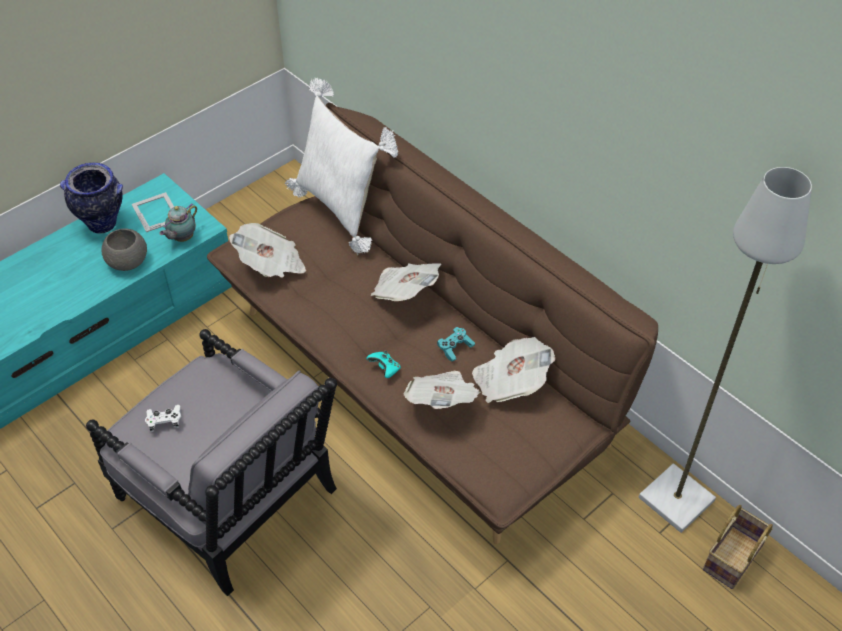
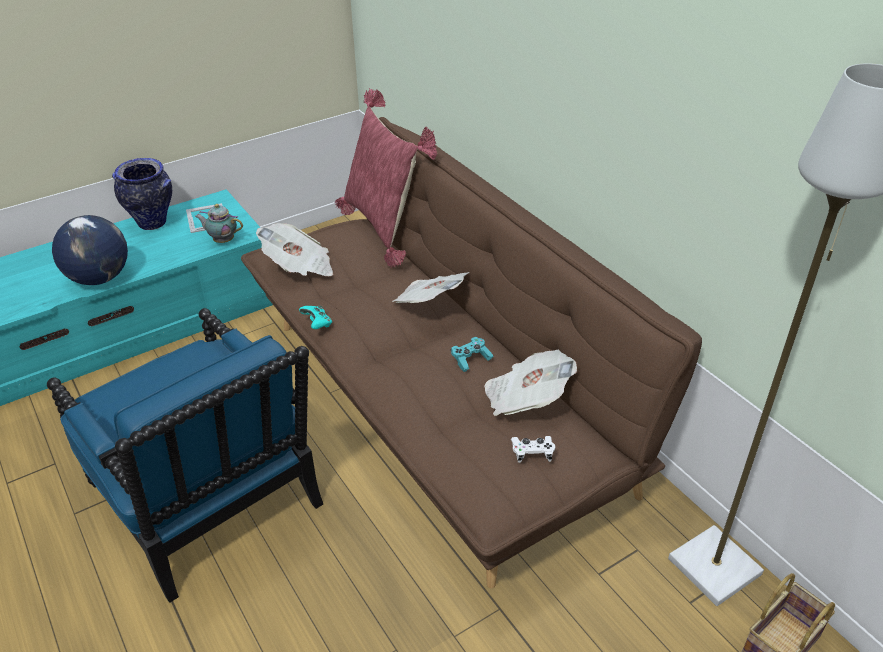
camera: 10 degrees right, 10 degrees down
(73, 296) = (99, 278): none -> globe
(127, 262) = (163, 255): grey bowl -> none
(165, 421) = (138, 394): white game controller -> white game controller (532, 453)
(182, 238) = (222, 240): teapot -> teapot turned 60 degrees clockwise
(231, 500) = (207, 501): grey armchair -> blue armchair
(343, 214) = (387, 234): white pillow -> red pillow
(385, 369) = (388, 370): turquoise game controller -> turquoise game controller (317, 324)
(442, 401) = (443, 408): newspaper -> none

